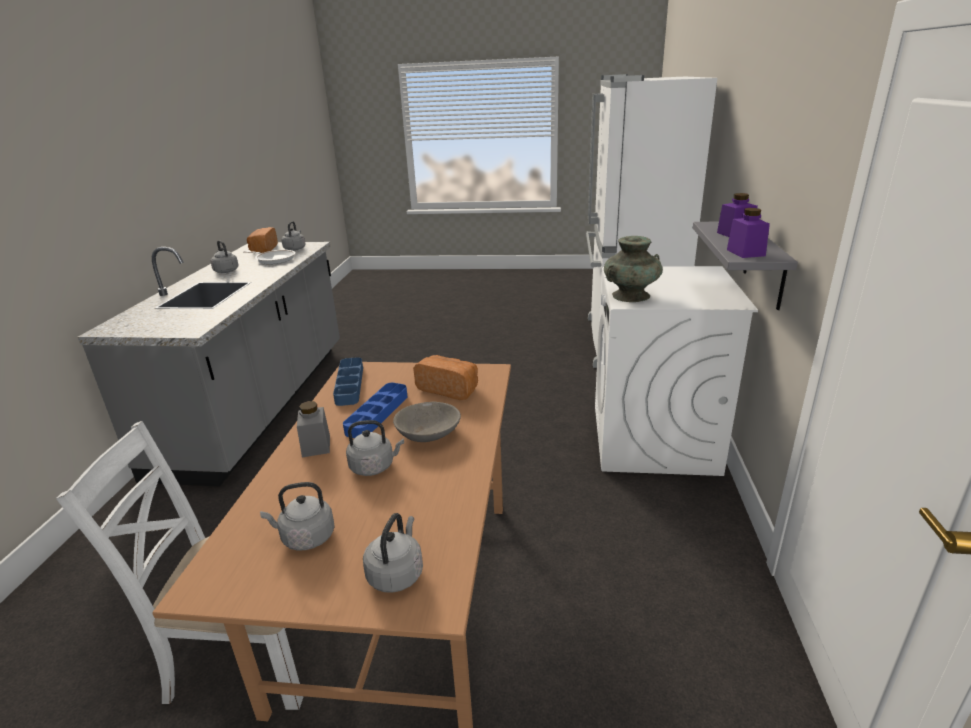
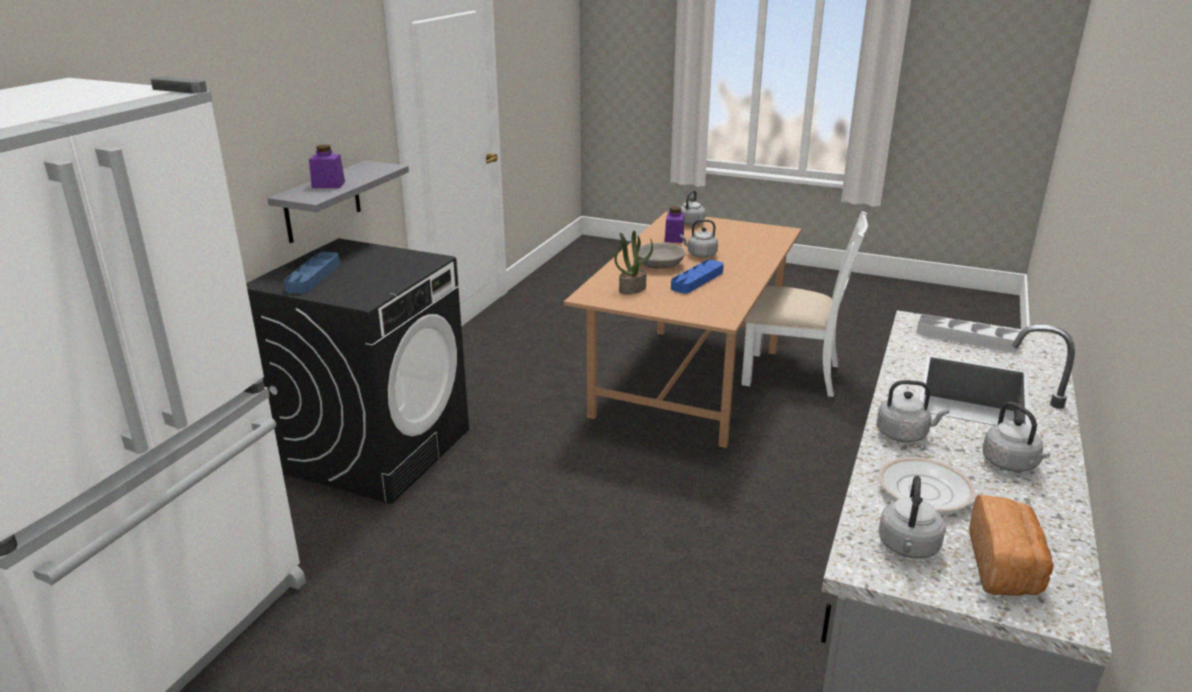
camera: 165 degrees left, 0 degrees up
(166, 323) = (966, 338): none -> grey tray
(305, 538) = (737, 237): grey kettle -> grey kettle (904, 434)
(316, 445) = (742, 269): grey jar -> none
(349, 385) = (723, 304): blue tray -> blue tray (313, 277)
(449, 389) = (632, 288): bread -> potted plant
(631, 295) = (413, 265): turquoise vase -> none
(653, 439) = (377, 450): white washing machine -> black washing machine
(745, 253) = (377, 169): purple jar -> purple jar (674, 238)

